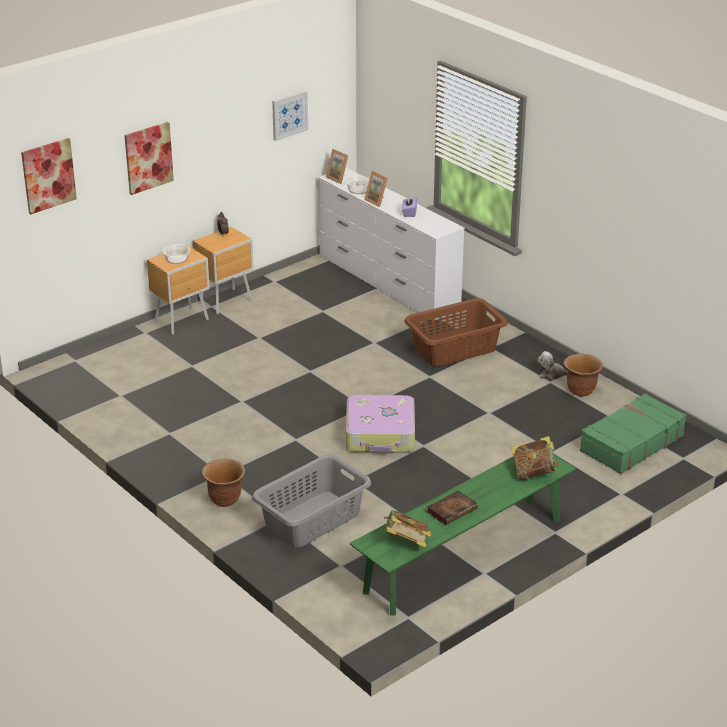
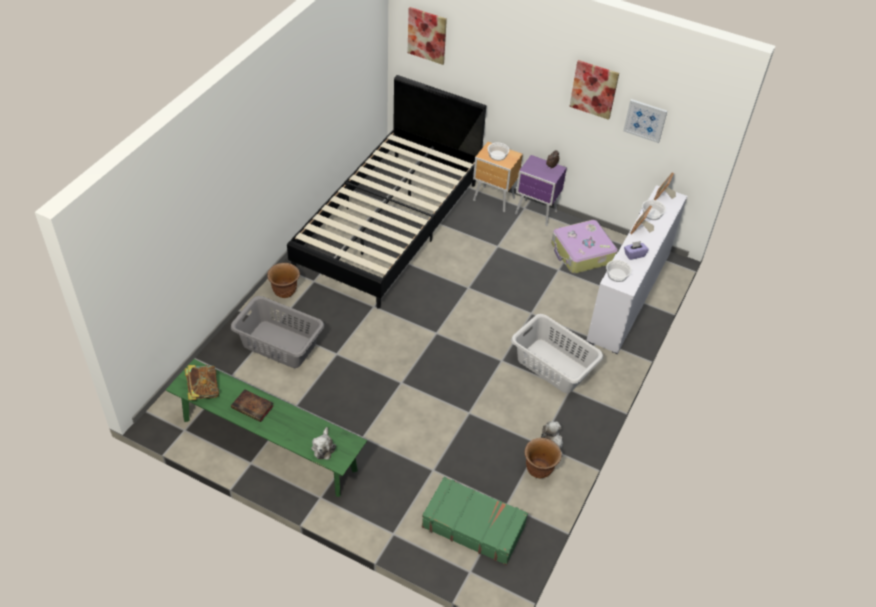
camera: 65 degrees right, 15 degrees up
(148, 157) = (508, 72): picture -> picture (594, 89)
(167, 400) = (389, 225): none -> black bed
(227, 301) = (536, 214): brown nightstand -> purple nightstand
(381, 435) = (403, 353): suitcase -> suitcase (581, 253)
(431, 228) = (617, 275): none -> bowl
(454, 348) = (553, 365): brown laundry basket -> grey laundry basket
(534, 473) = (323, 447): book -> plush toy

